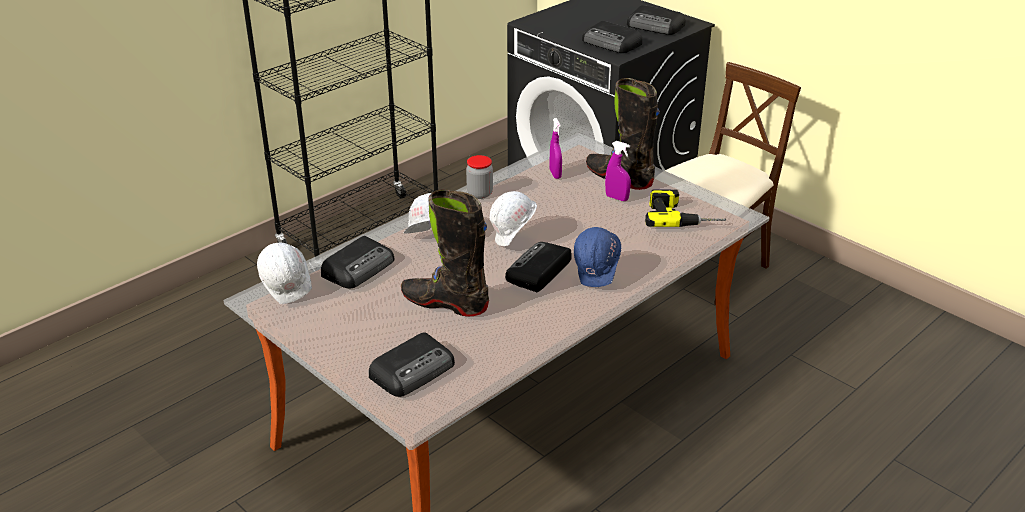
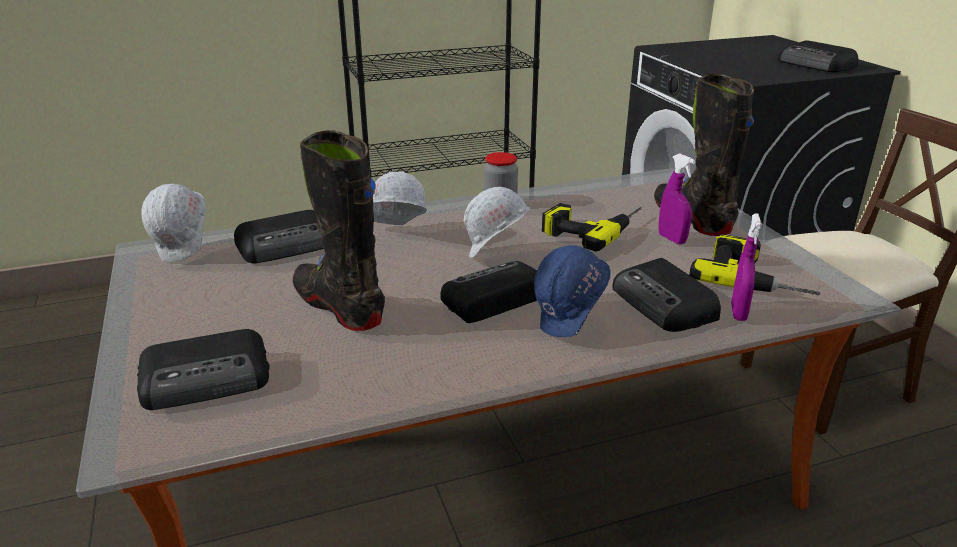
camera: 25 degrees right, 5 degrees down
(555, 174) = (609, 201): purple spray bottle -> purple spray bottle (738, 312)
(559, 201) = (592, 227): none -> power drill
(612, 43) = (746, 71): radio -> radio (664, 304)

